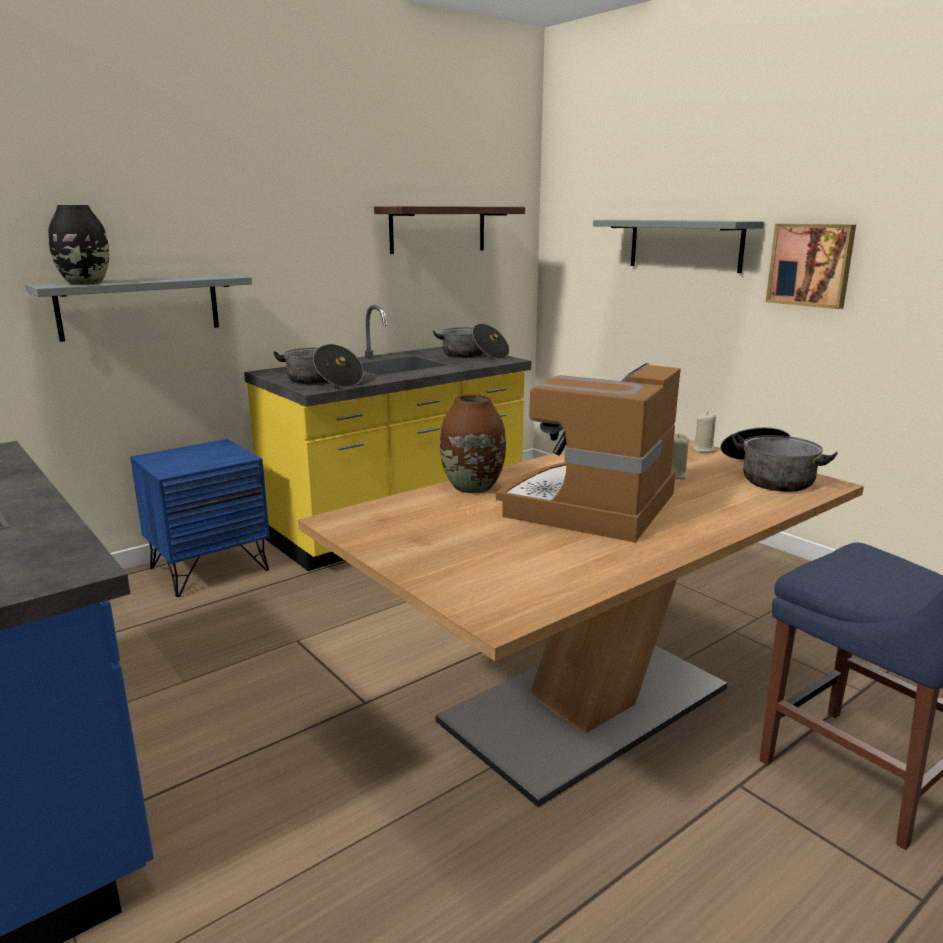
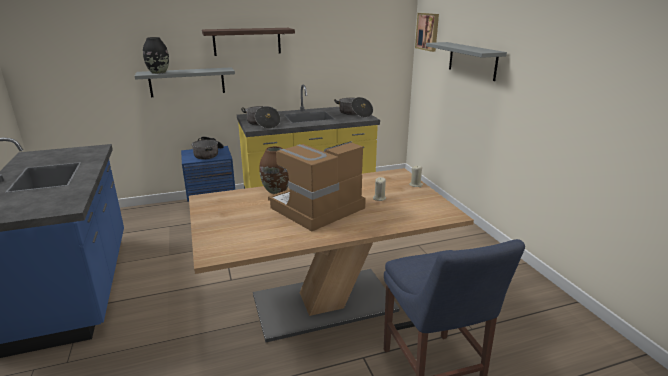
camera: 20 degrees right, 5 degrees up
(438, 229) = (348, 43): shelf -> shelf (247, 41)
(768, 476) = (428, 206): cooking pot -> cooking pot (209, 154)
(811, 265) = (525, 81): picture -> picture (428, 31)

